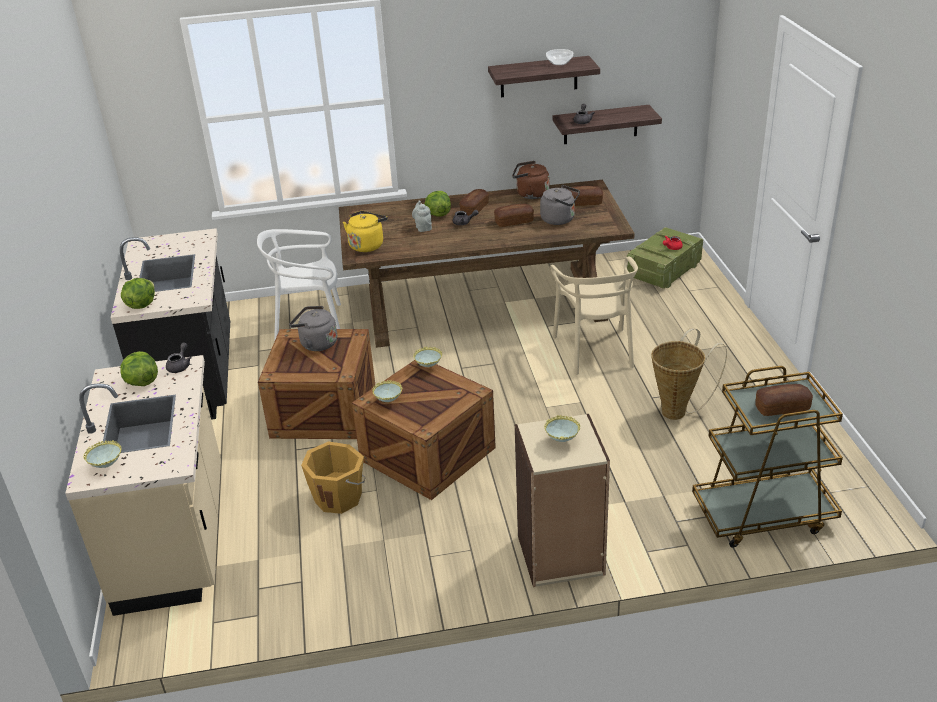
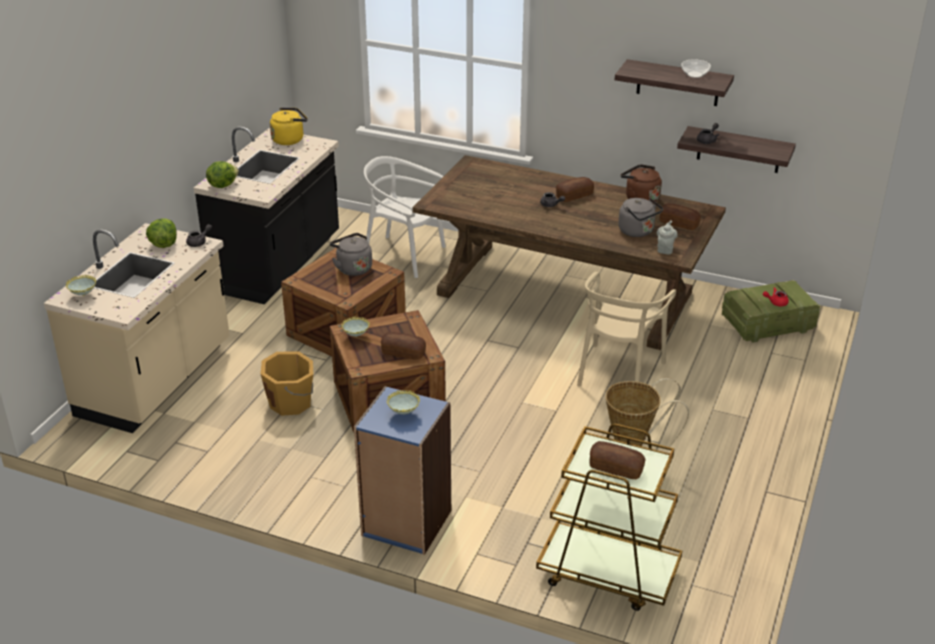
camera: 30 degrees right, 0 degrees up
(367, 245) = (450, 197): yellow kettle -> yellow kettle (289, 139)
(423, 227) = (512, 197): grey teapot -> grey teapot (665, 249)
(428, 367) = (415, 321): bowl -> none
(438, 214) = (537, 190): lettuce -> none
(514, 222) = (594, 219): bread -> bread (403, 353)
(560, 556) = (406, 523): beige bookcase -> blue bookcase

